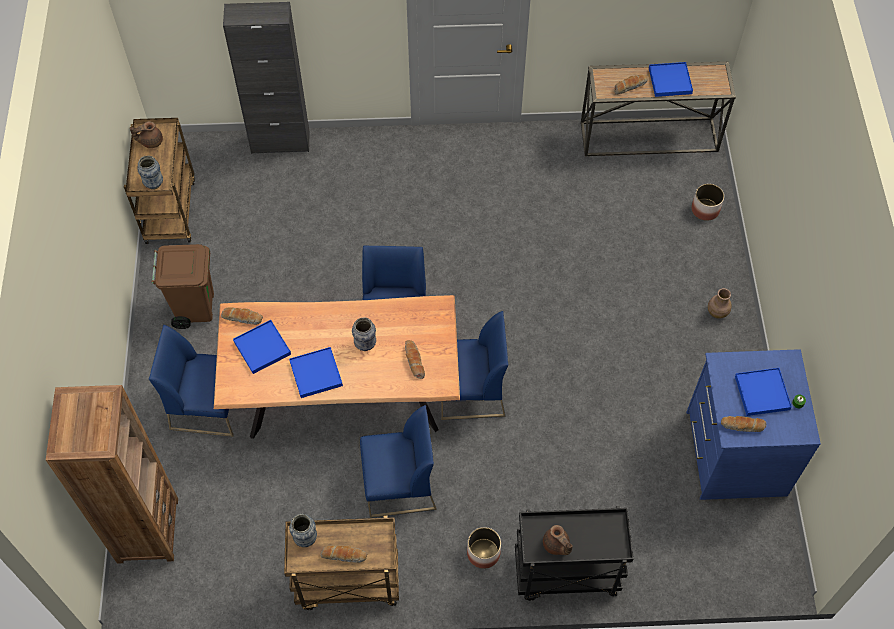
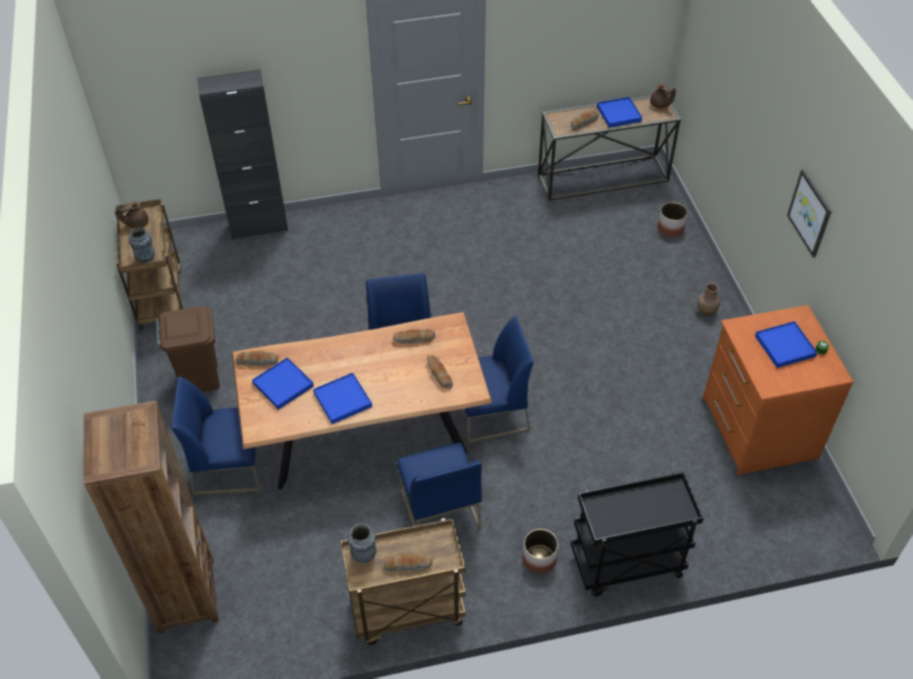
camera: 10 degrees left, 10 degrees down
(365, 344) = (386, 367): vase -> none
(399, 485) = (439, 509): blue chair -> blue chair turned 90 degrees clockwise
(556, 545) = (622, 519): brown teapot -> brown teapot (660, 105)
(733, 453) = (757, 428): blue dresser -> orange dresser
(742, 426) = (775, 377): bread -> bread (414, 340)
(816, 262) = (810, 213): none -> picture

